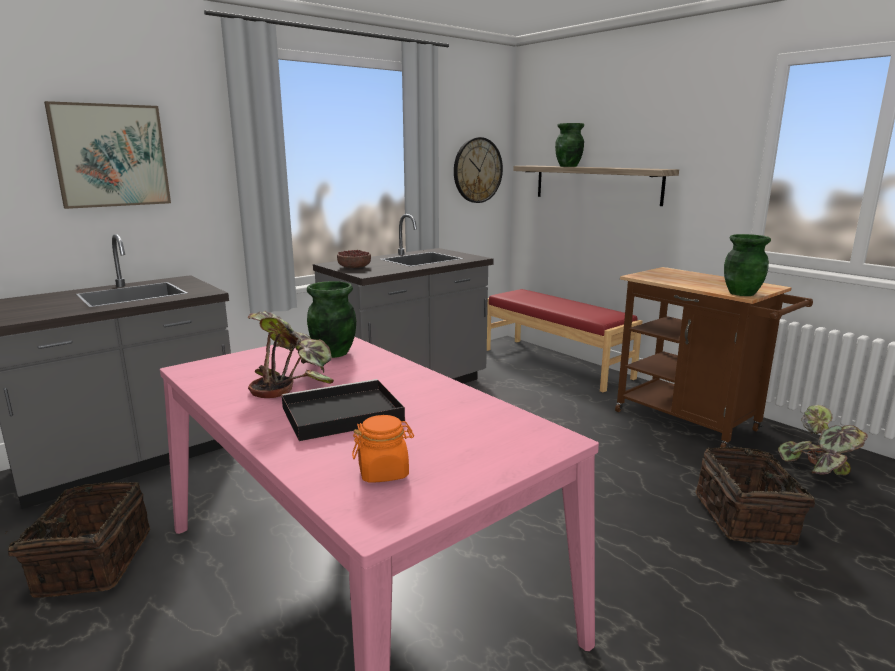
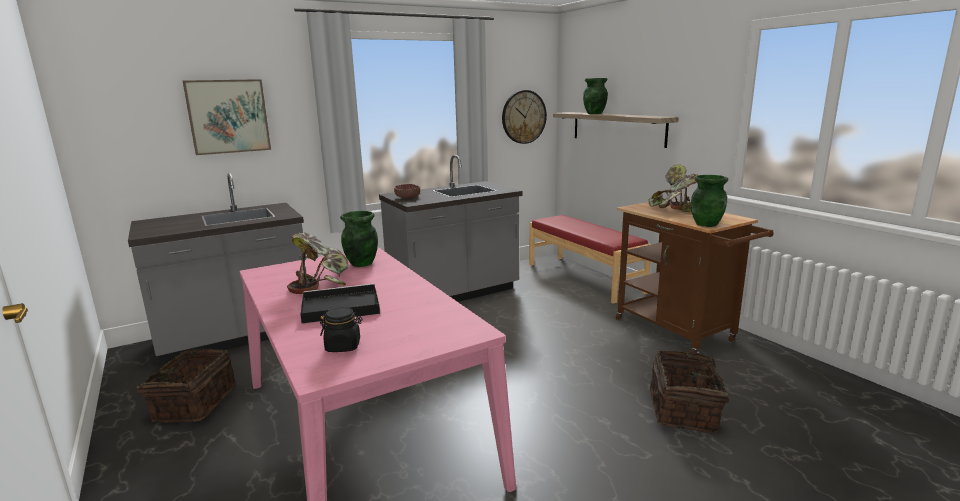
camera: 10 degrees right, 0 degrees up
(384, 472) = (343, 346): orange jar -> black jar
(818, 469) = (770, 376): potted plant -> potted plant (672, 210)

